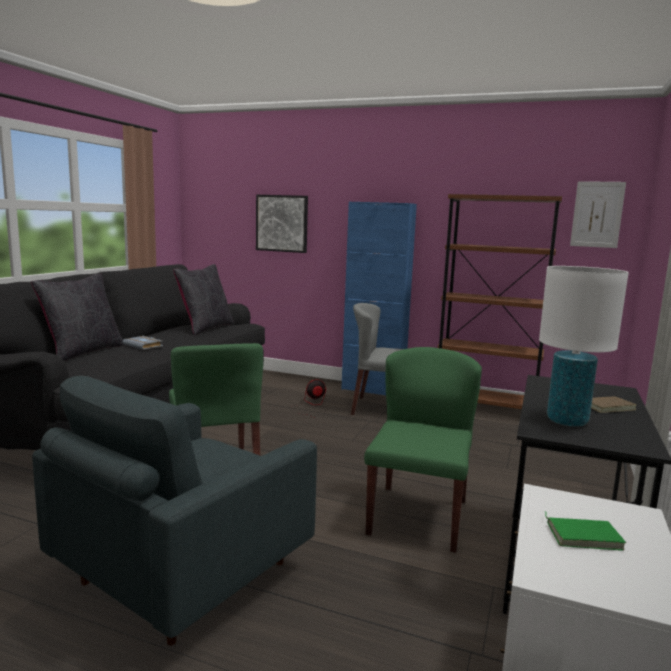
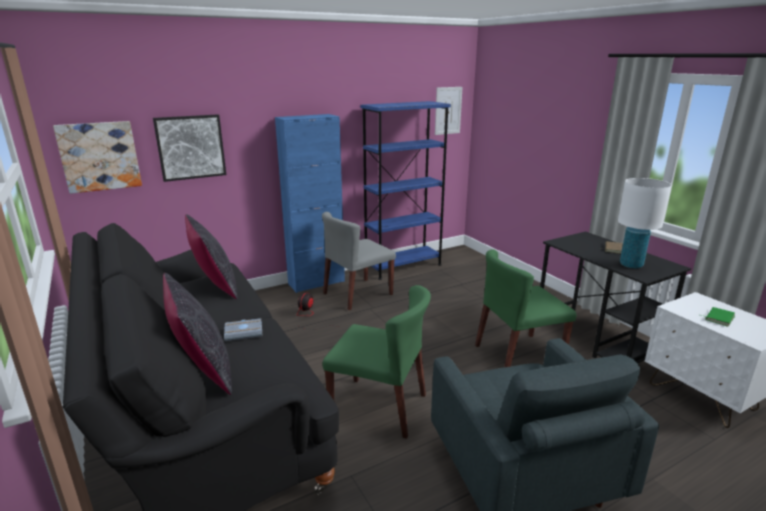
camera: 50 degrees left, 10 degrees up
(219, 222) = (99, 156): none -> picture
(418, 516) = (518, 354): green chair -> green chair turned 75 degrees counterclockwise
(484, 409) = (403, 266): brown bookcase -> blue bookcase

